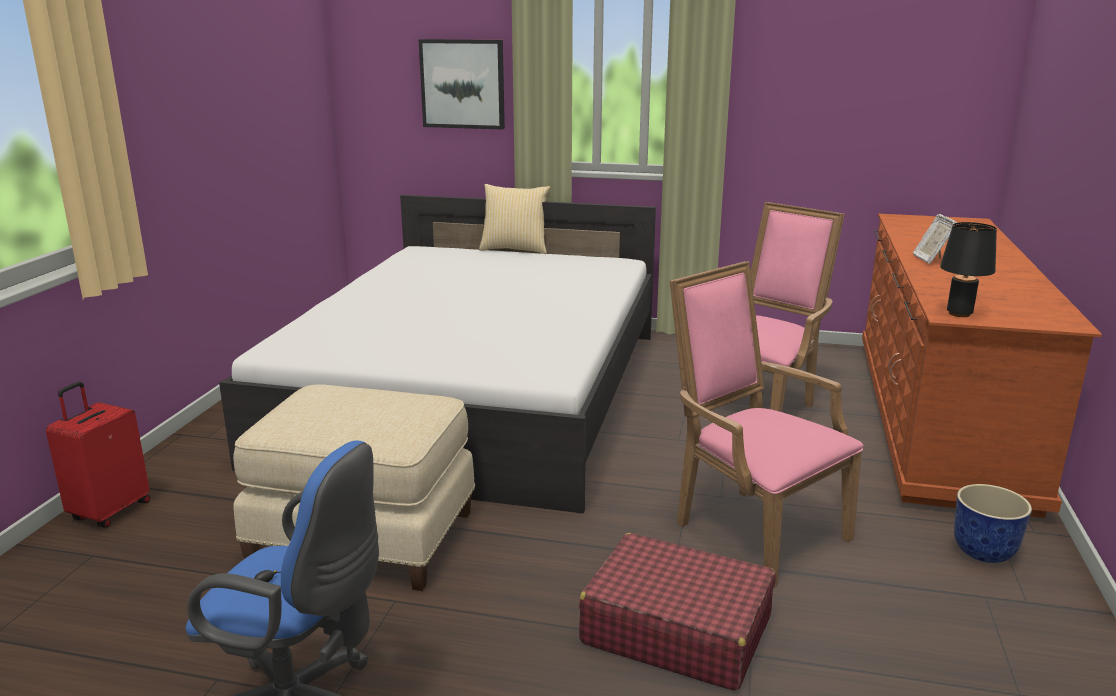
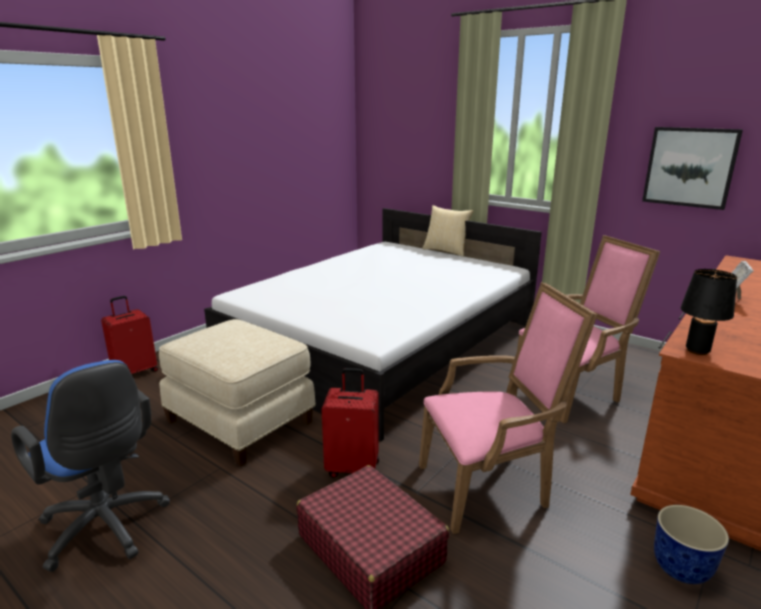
camera: 25 degrees right, 0 degrees up
(463, 84) = (427, 137): picture -> picture (690, 167)
(576, 551) = (353, 467): none -> red suitcase
(751, 528) = (490, 487): pink armchair -> pink armchair turned 90 degrees clockwise

